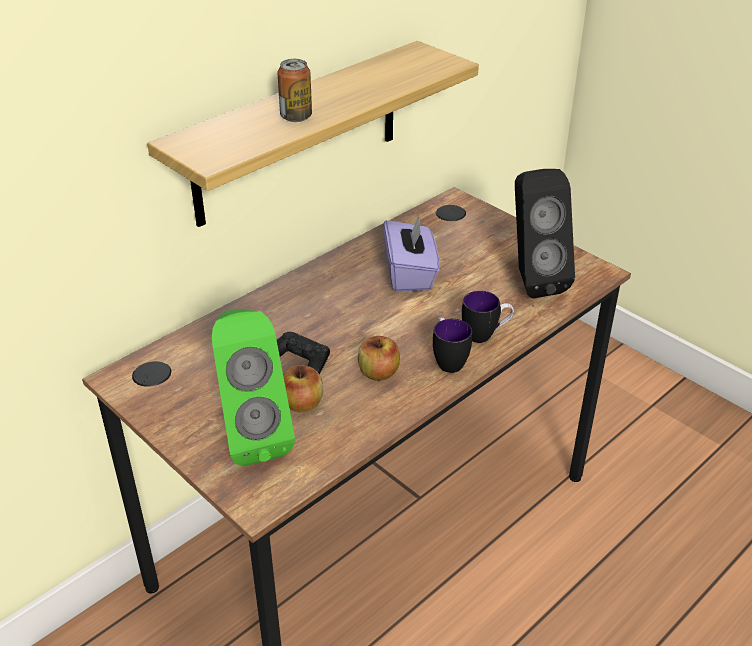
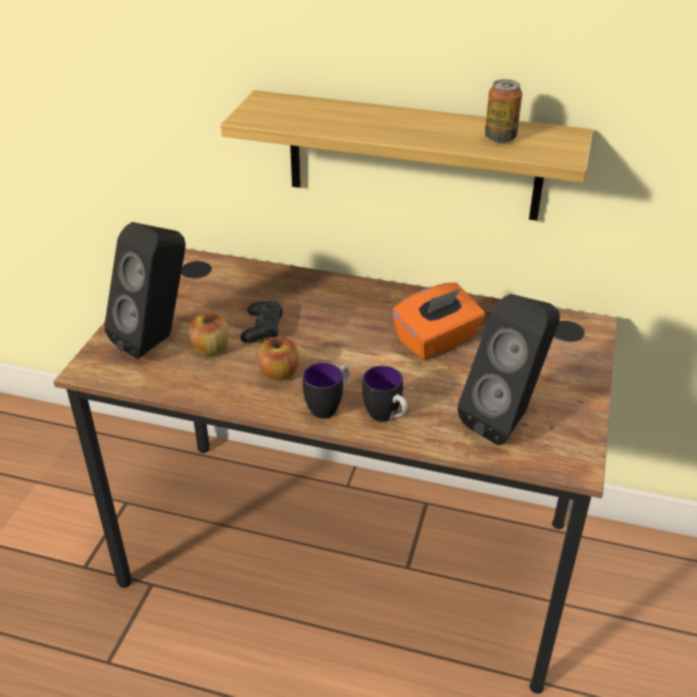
camera: 60 degrees right, 0 degrees up
(253, 436) = (158, 340): green speaker -> black speaker
(296, 117) = (357, 124): can -> can (500, 138)
(410, 274) = (437, 341): purple tissue box -> orange tissue box

